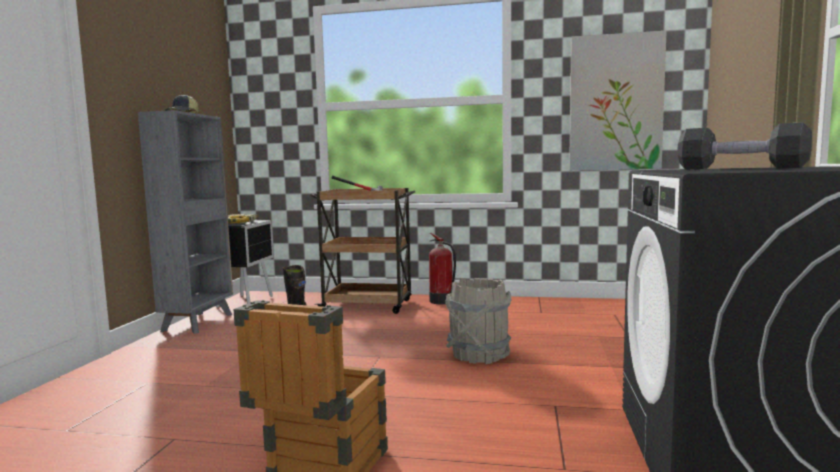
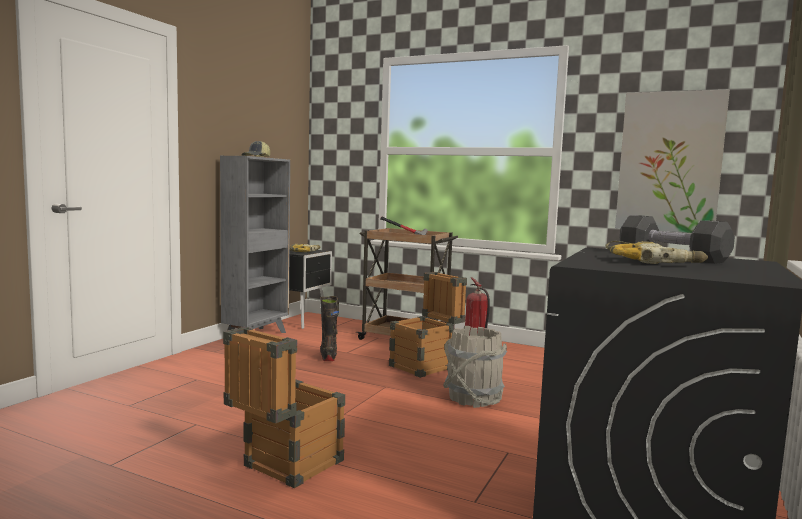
camera: 15 degrees right, 0 degrees up
(408, 329) = (426, 366): none -> crate
(749, 169) = (652, 262): none -> power drill

